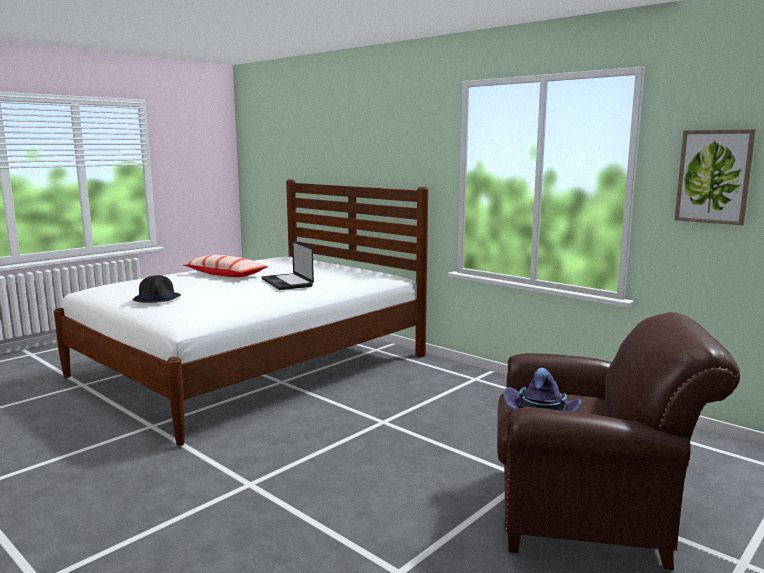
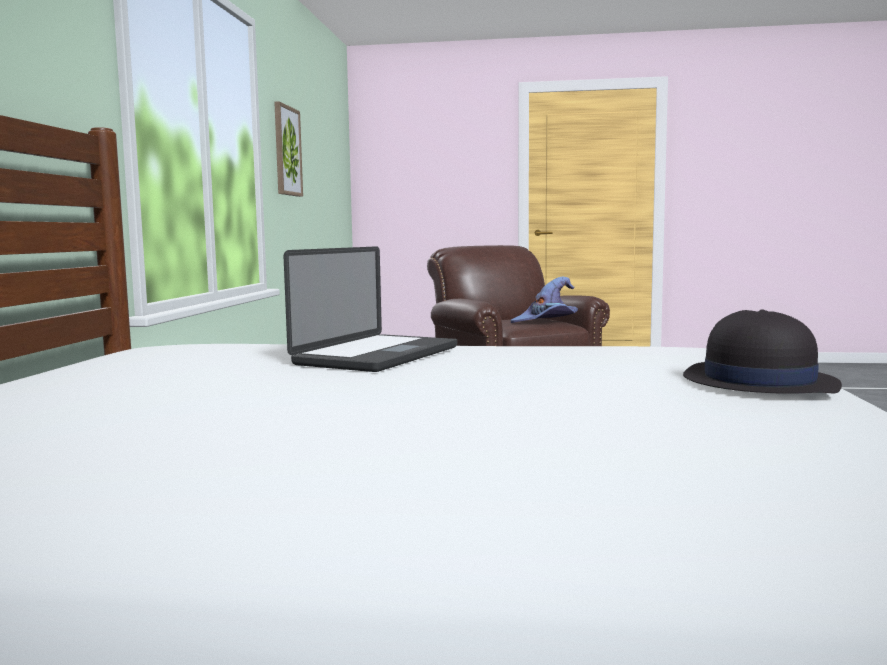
camera: 125 degrees left, 5 degrees down
(226, 274) = (380, 409): pillow -> none

